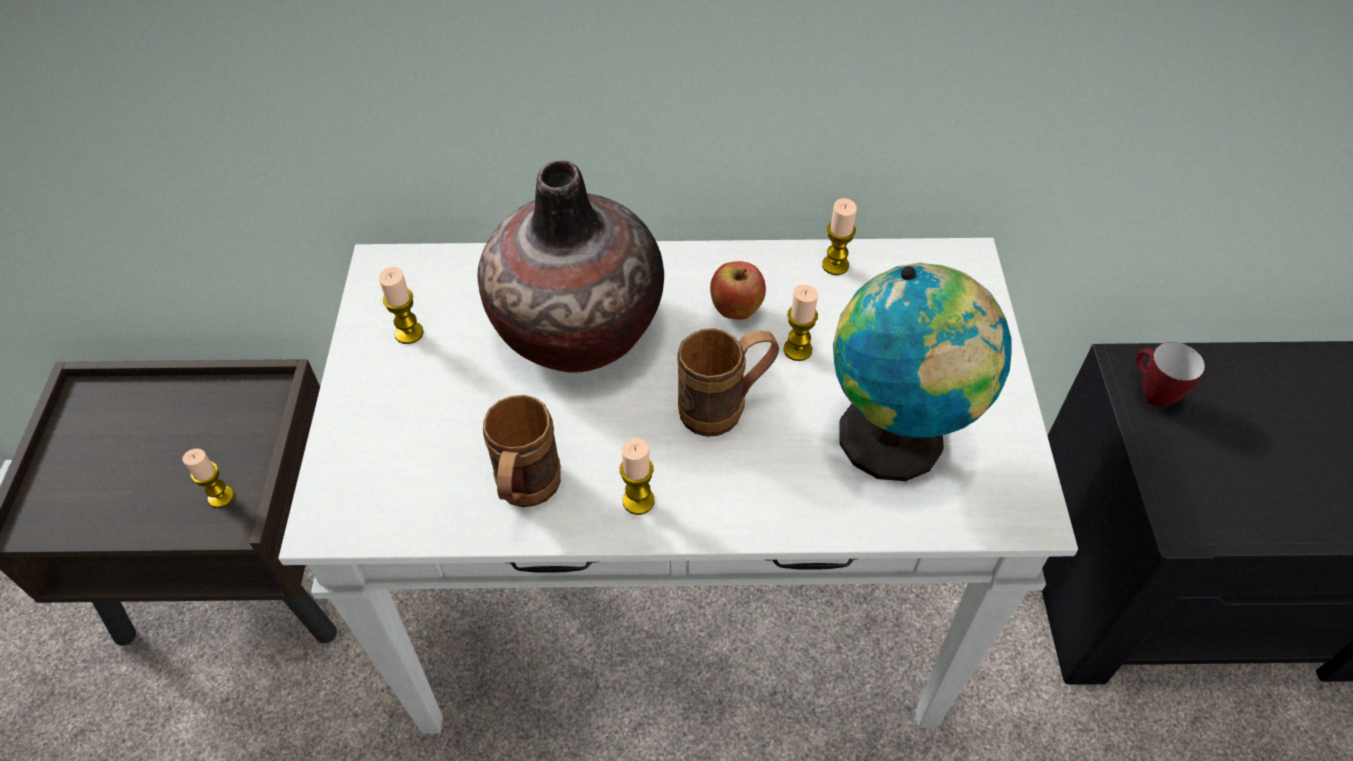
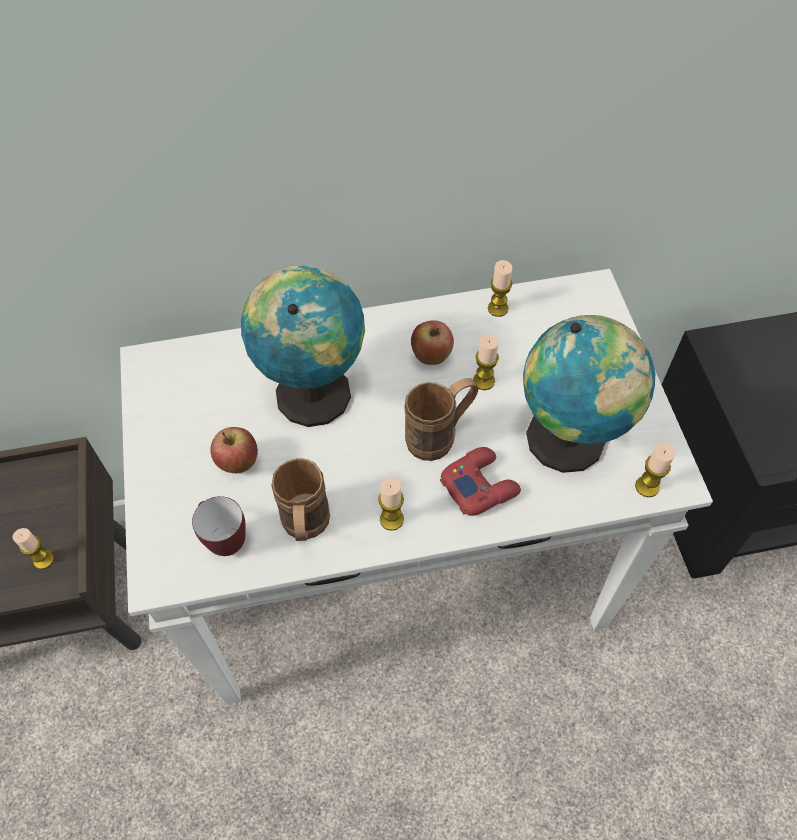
camera: 10 degrees left, 5 degrees up
(409, 333) = (183, 415): candle -> candle (647, 486)
(461, 401) = (238, 464): none -> apple
(577, 328) = (313, 390): vase -> globe
(763, 477) = (479, 485): none -> red game controller
(1150, 393) = (732, 362): mug -> mug (223, 540)

